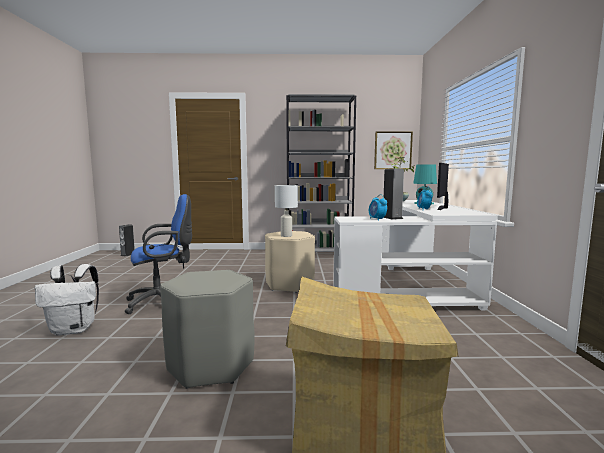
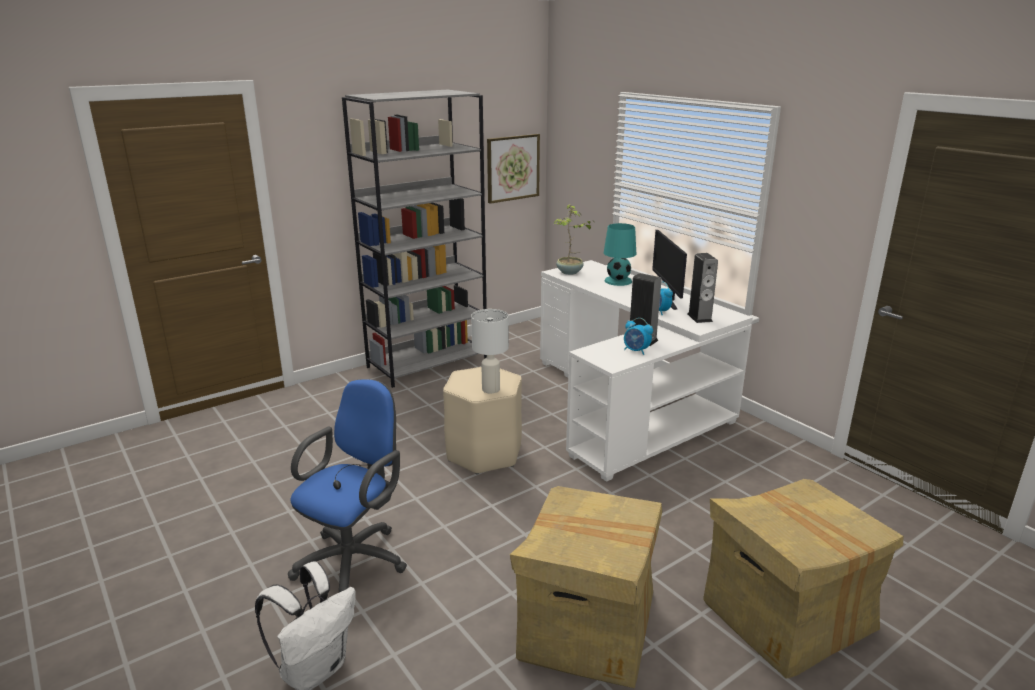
camera: 35 degrees left, 15 degrees up
(128, 254) = (59, 472): speaker -> speaker (699, 317)
(211, 365) = (586, 627): grey stool -> cardboard box

